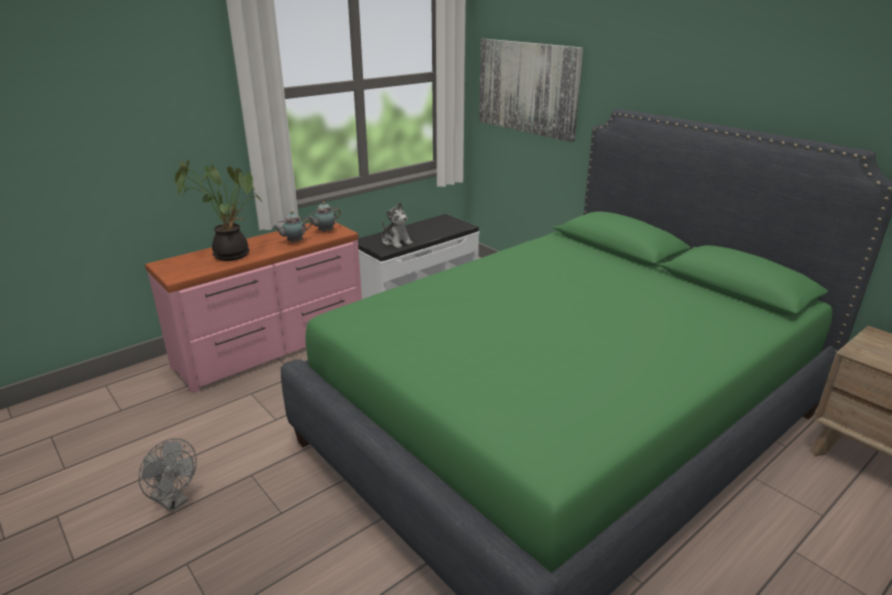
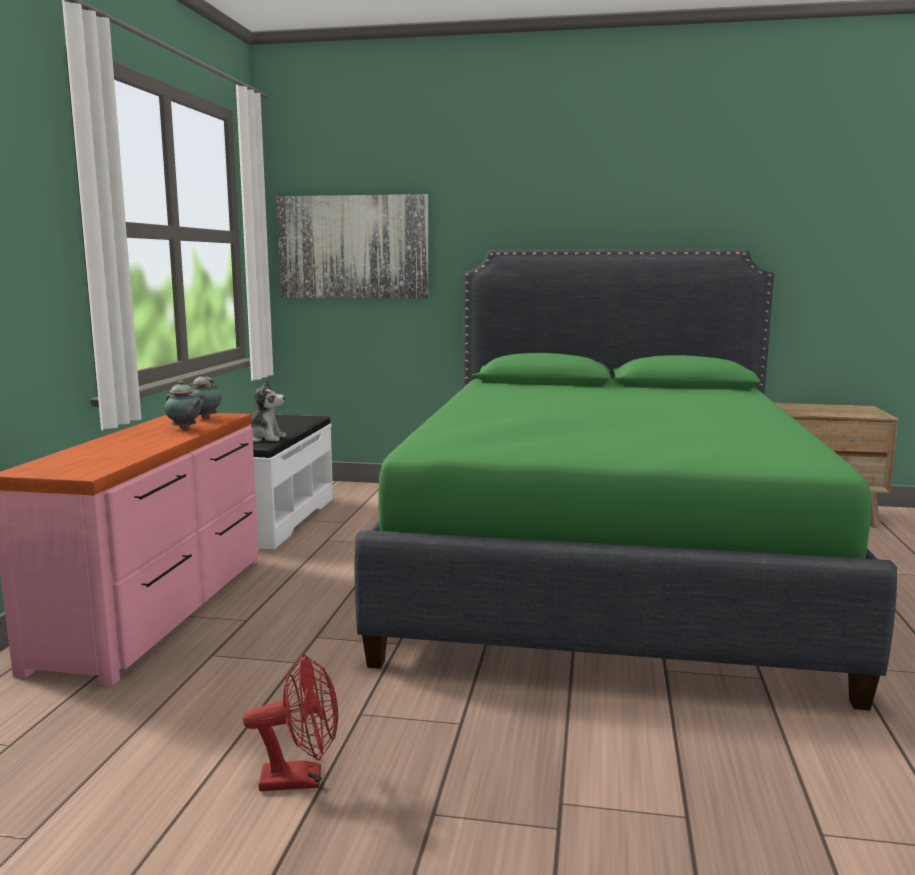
camera: 40 degrees left, 15 degrees down
(174, 501) = (301, 779): grey fan -> red fan
(231, 253) = (117, 448): potted plant -> none
(294, 242) = (185, 429): teapot -> teapot turned 75 degrees counterclockwise

